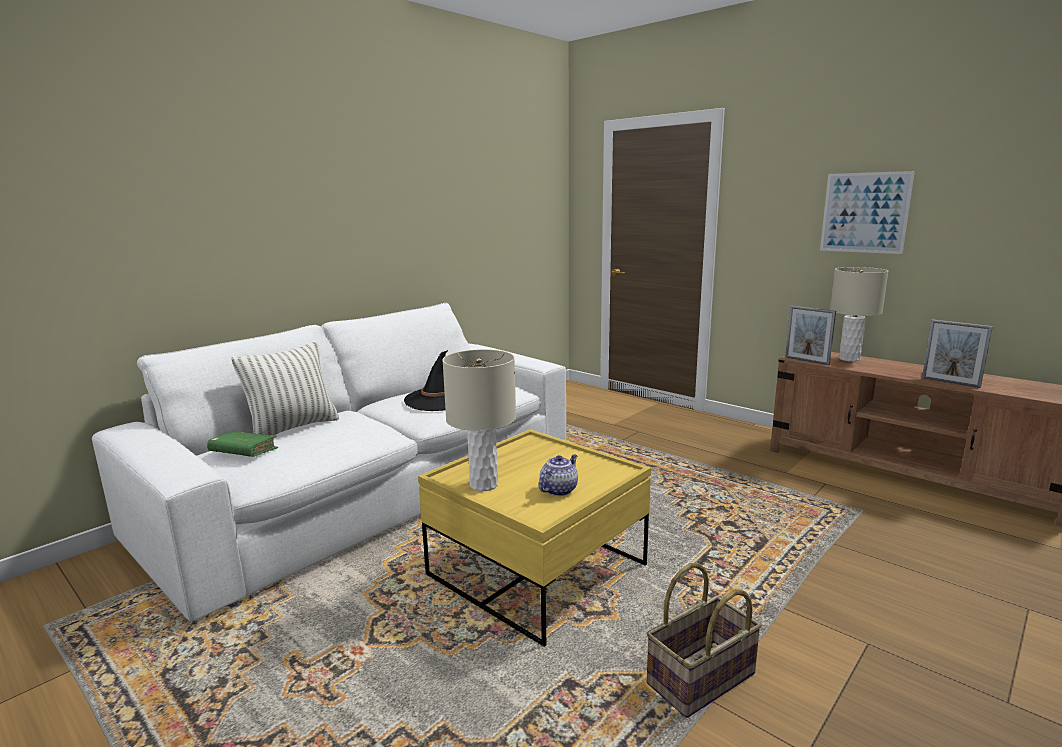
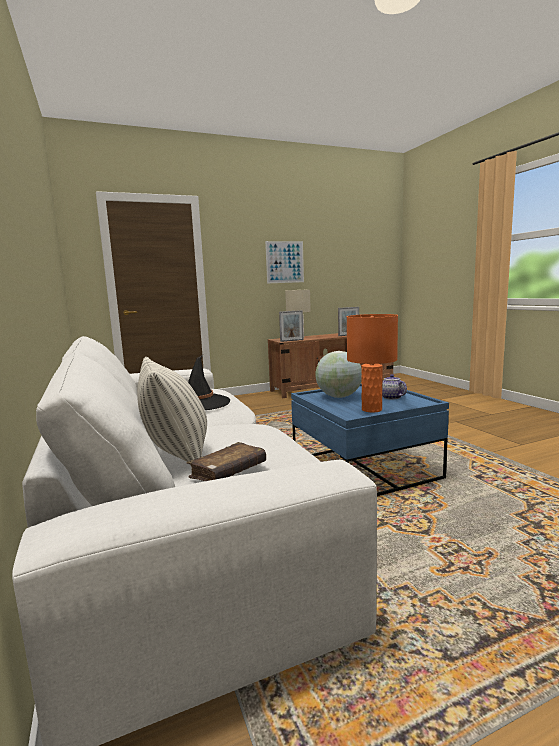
camera: 65 degrees left, 5 degrees down
(243, 452) = (228, 472): green book -> brown book
(484, 485) = (372, 409): beige table lamp -> orange table lamp
(536, 570) = (364, 469): yellow coffee table -> blue coffee table
(539, 457) = (339, 396): none -> globe
(702, 680) = (476, 451): basket -> none

